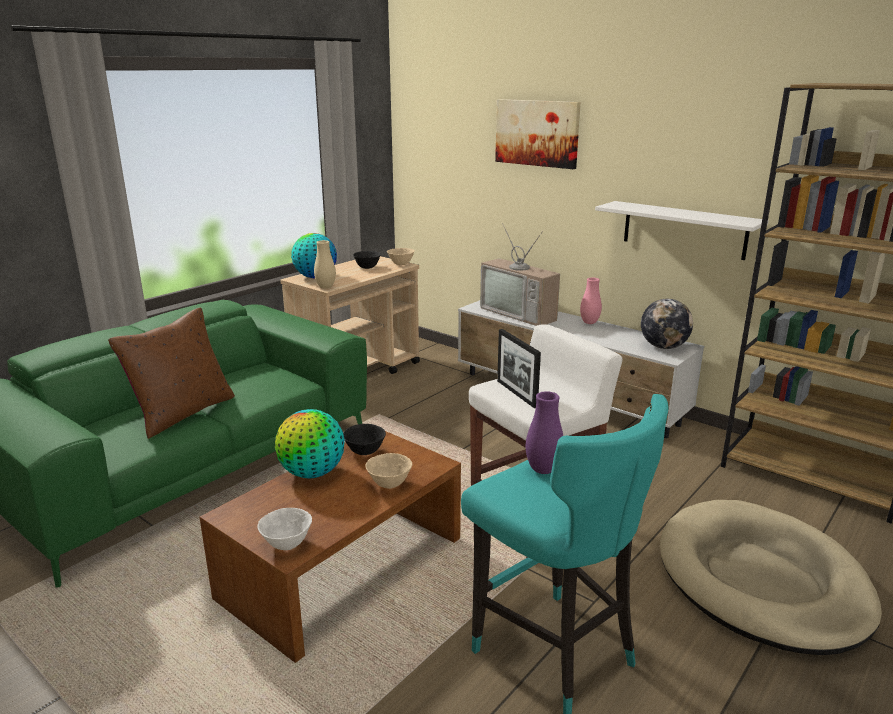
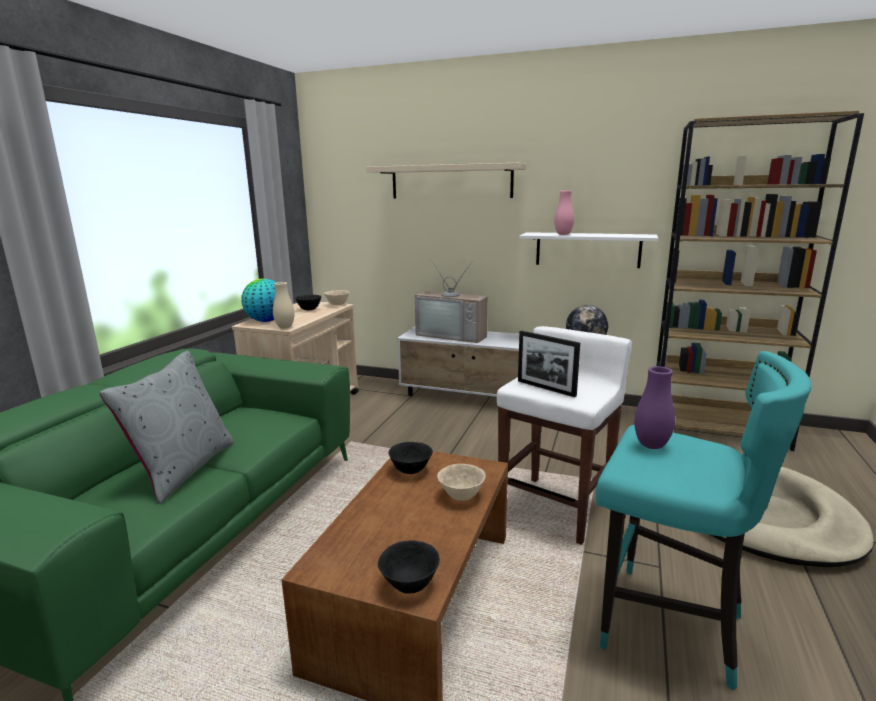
camera: 20 degrees left, 5 degrees down
(182, 413) = (184, 469): brown pillow -> grey pillow
(286, 544) = (409, 585): white bowl -> black bowl
(312, 473) = (375, 502): globe -> none
(537, 133) = (451, 182): picture -> beige shelf
(589, 322) = (513, 335): pink vase -> pink vase (563, 234)

